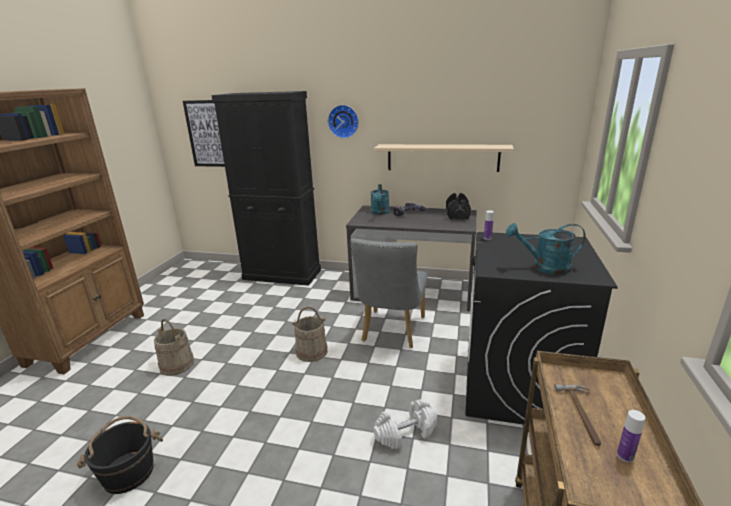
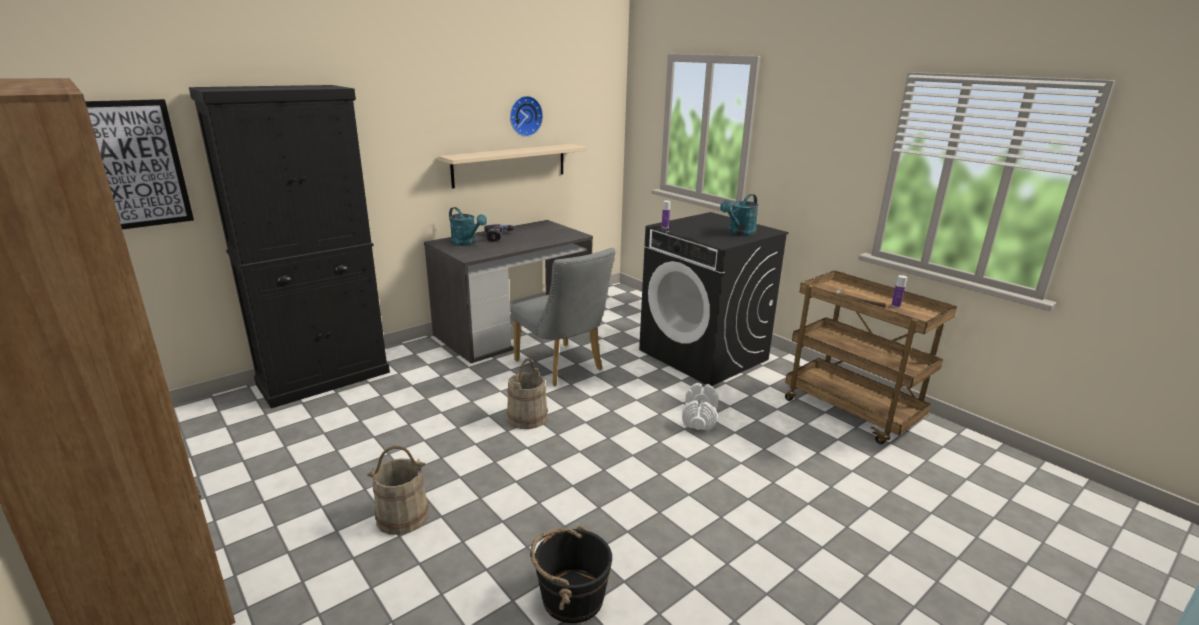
camera: 55 degrees left, 0 degrees up
(343, 121) = (389, 128): wall clock -> wall clock (524, 116)
(457, 215) = (544, 227): black dumbbell -> none

